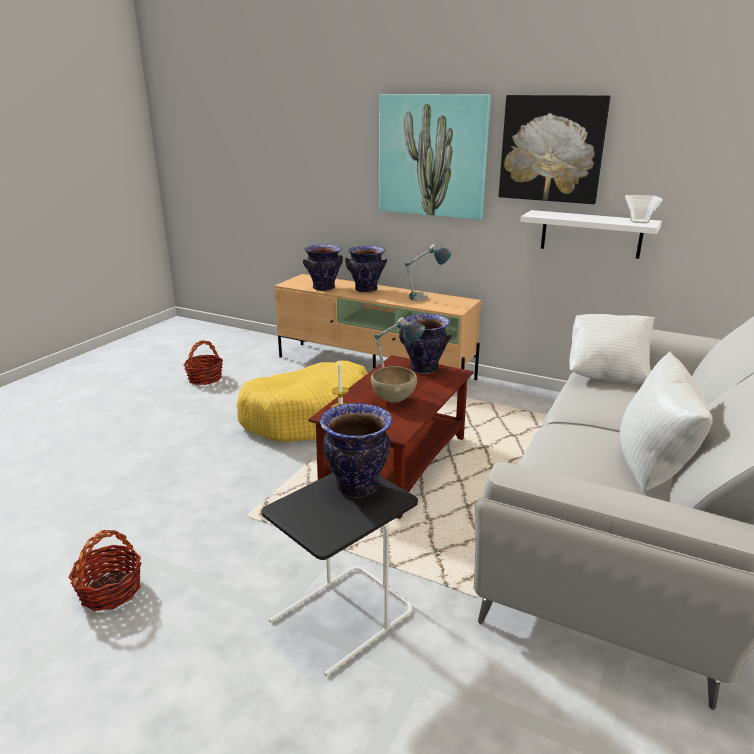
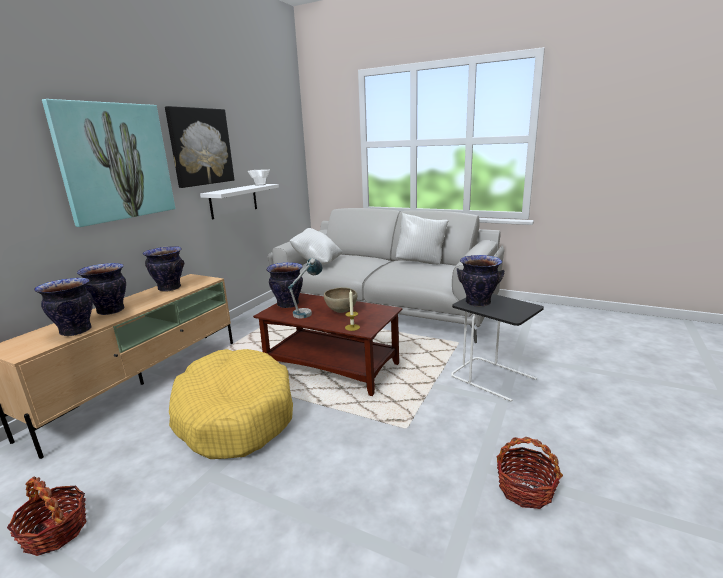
camera: 90 degrees left, 5 degrees down
(426, 298) = (169, 288): table lamp -> vase

